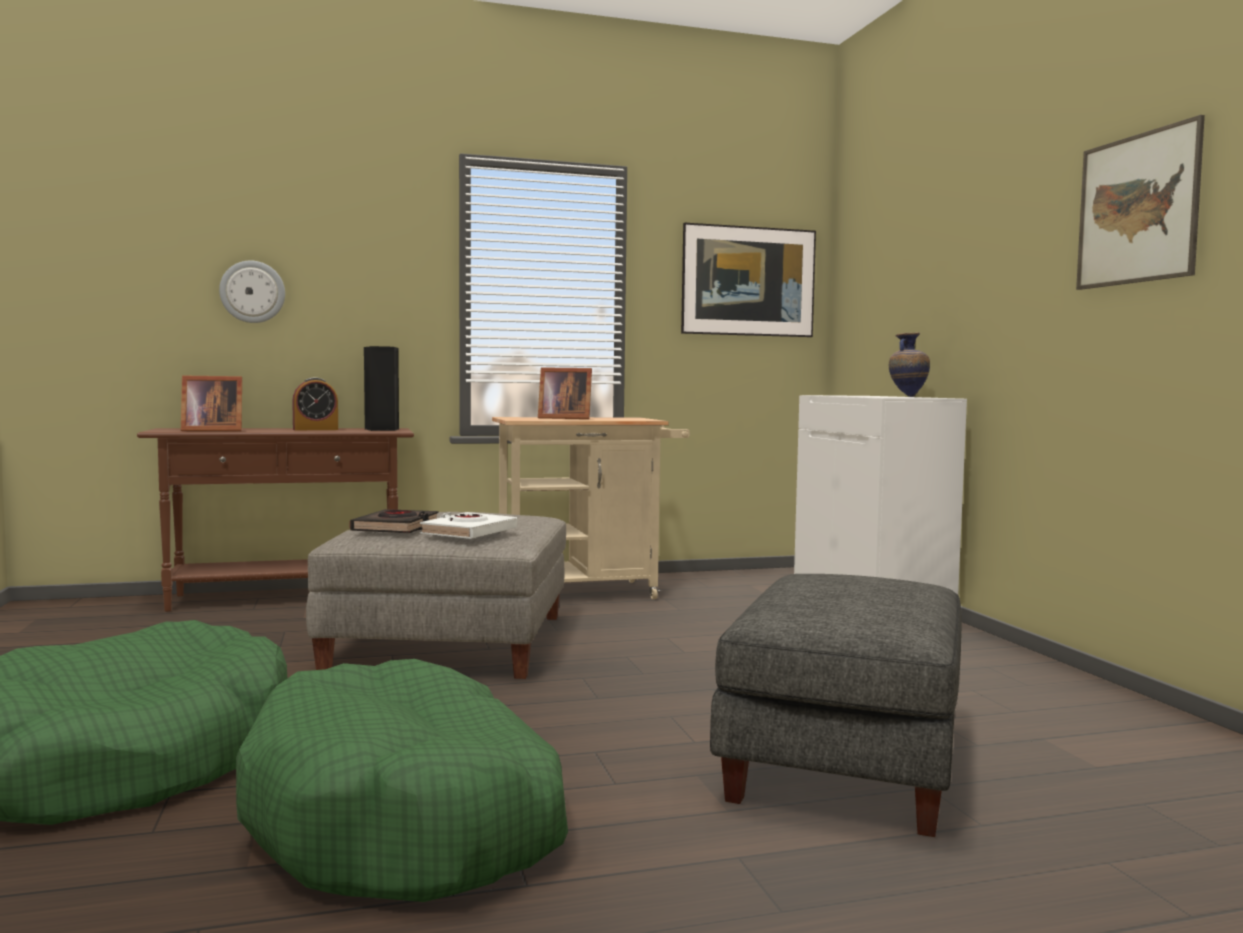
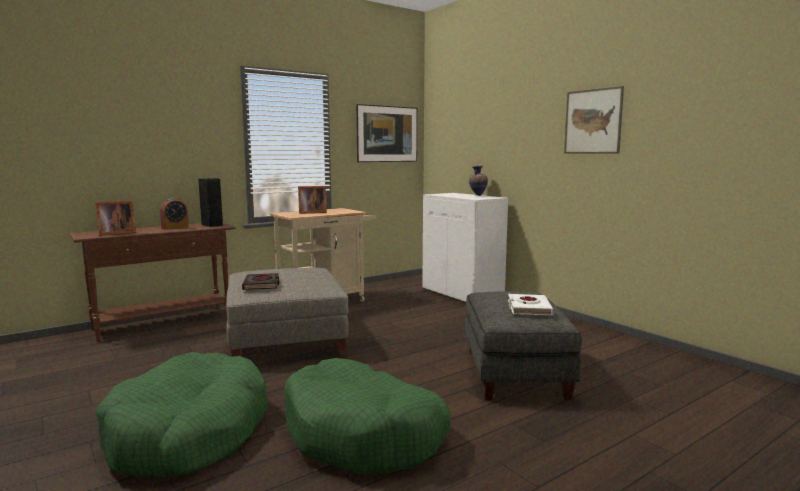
camera: 20 degrees left, 5 degrees up
(252, 292) = (124, 147): wall clock -> none
(469, 532) = (304, 284): white book -> white book (529, 308)

